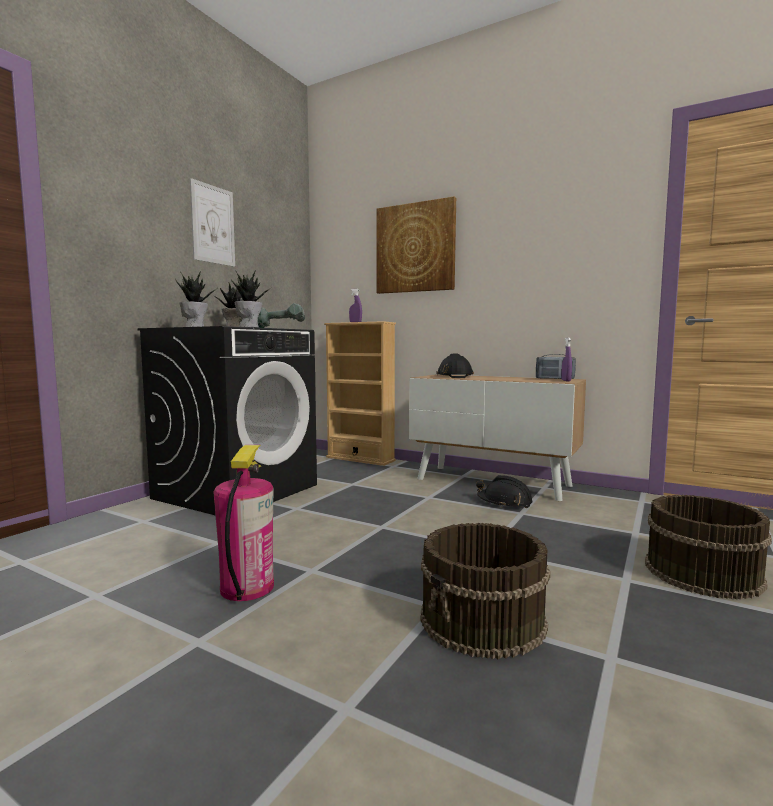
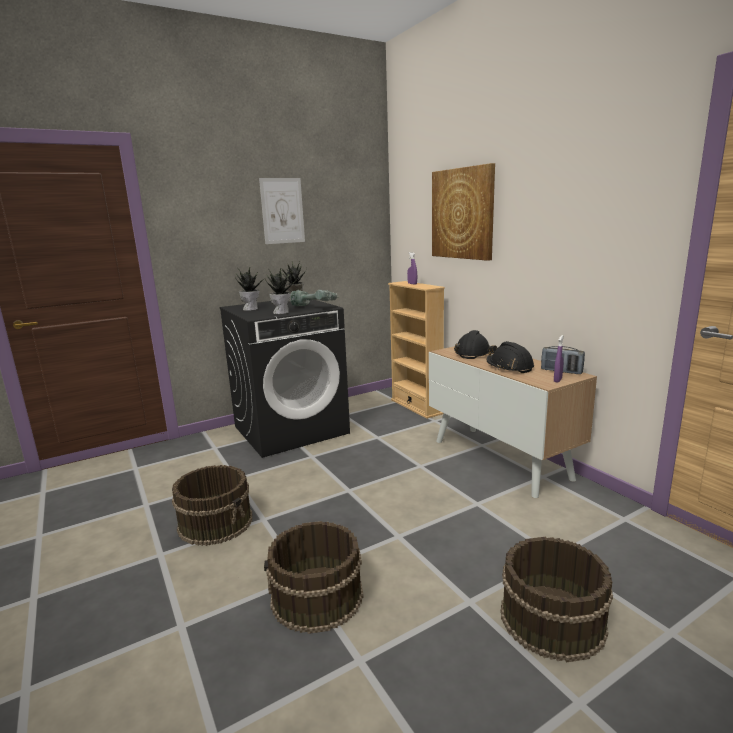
camera: 30 degrees right, 10 degrees up
(246, 587) = (216, 522): fire extinguisher -> brown bucket
(504, 502) = (478, 487): black hard hat -> black hard hat (509, 367)

